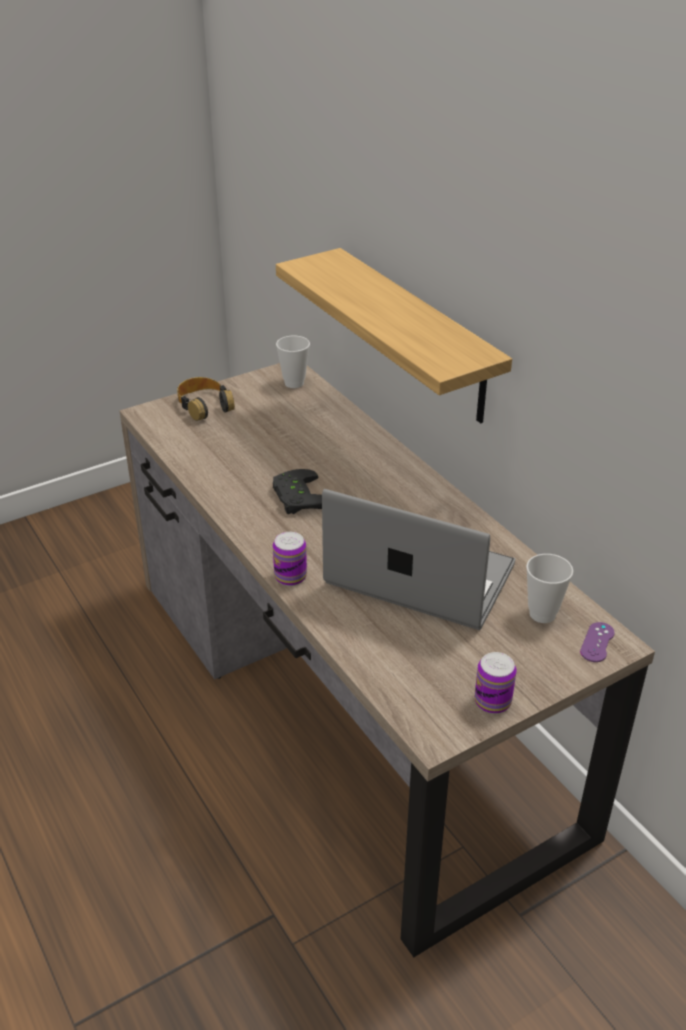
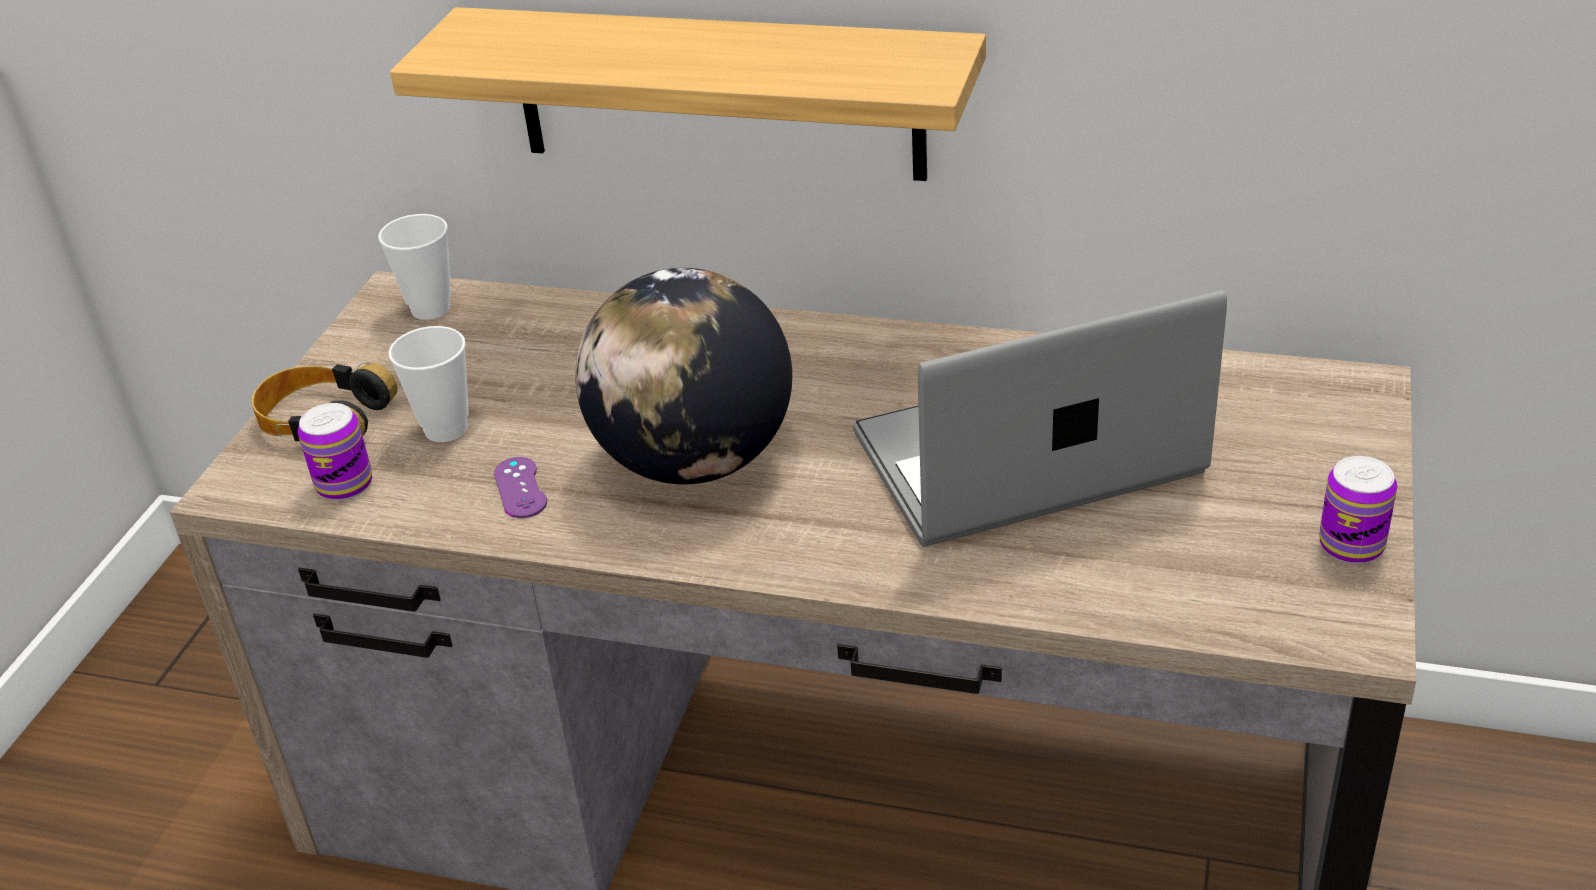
camera: 40 degrees left, 0 degrees up
(290, 576) = (861, 572): can -> can (344, 484)
(297, 497) = (694, 461): black game controller -> globe
(542, 614) = (1238, 405): cup -> cup (446, 429)
(597, 642) = (1343, 397): purple game controller -> purple game controller (520, 488)

